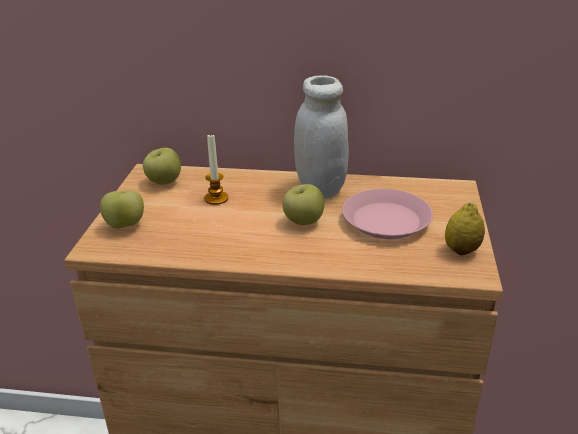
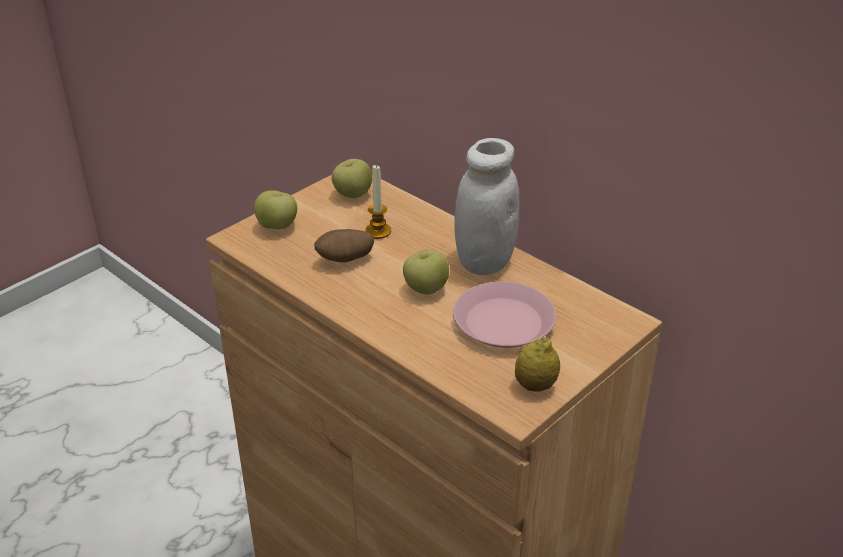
camera: 35 degrees right, 5 degrees up
(215, 227) = (345, 260): none -> potato

